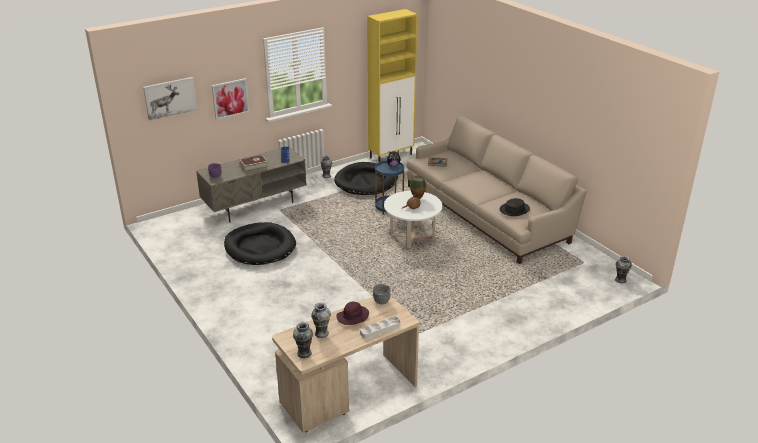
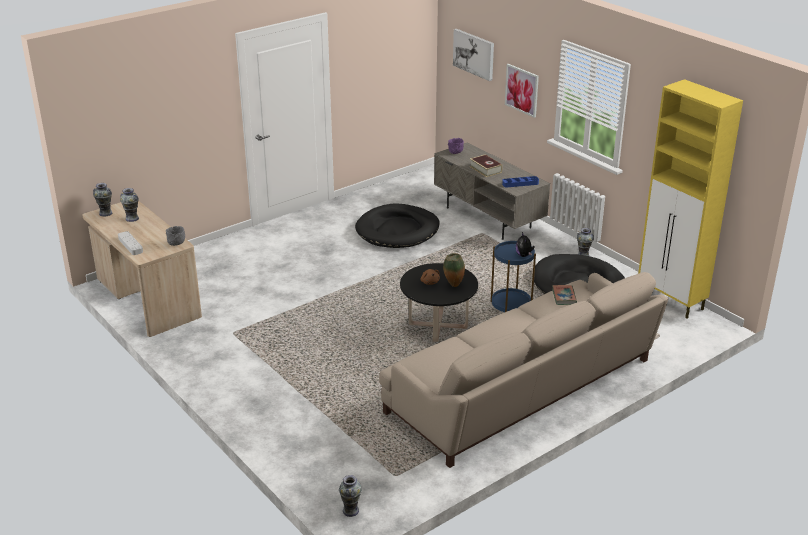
camera: 85 degrees right, 0 degrees up
(352, 317) = (153, 231): purple hat -> none
(412, 237) = (438, 326): white coffee table -> black coffee table
(514, 209) = (437, 359): black hat -> none

